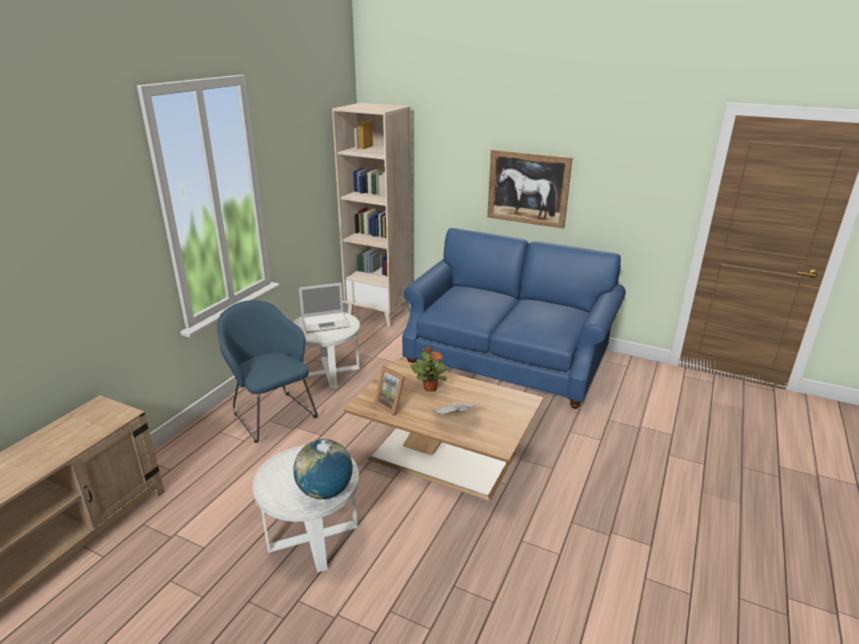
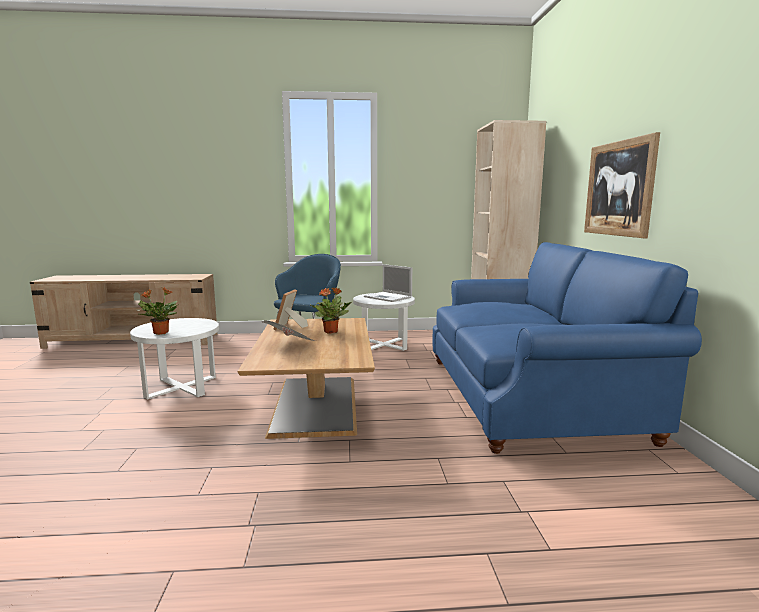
camera: 60 degrees right, 15 degrees down
(325, 491) = (160, 333): globe -> potted plant

